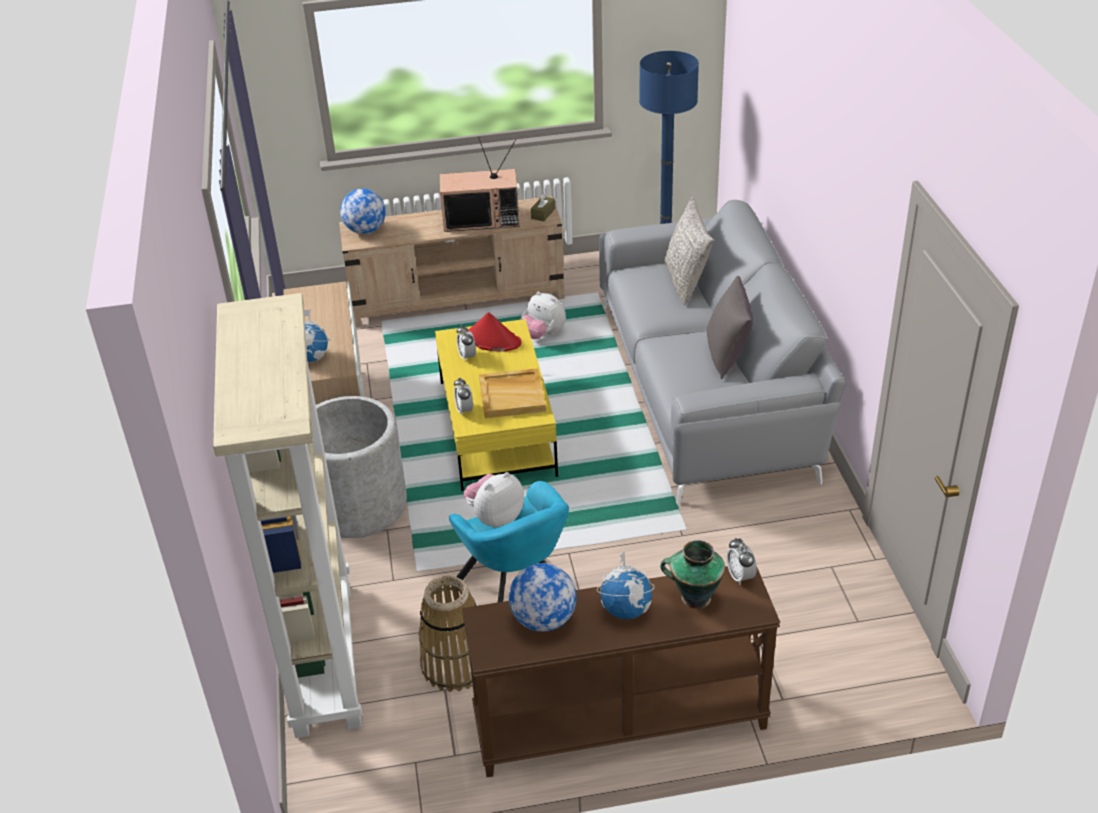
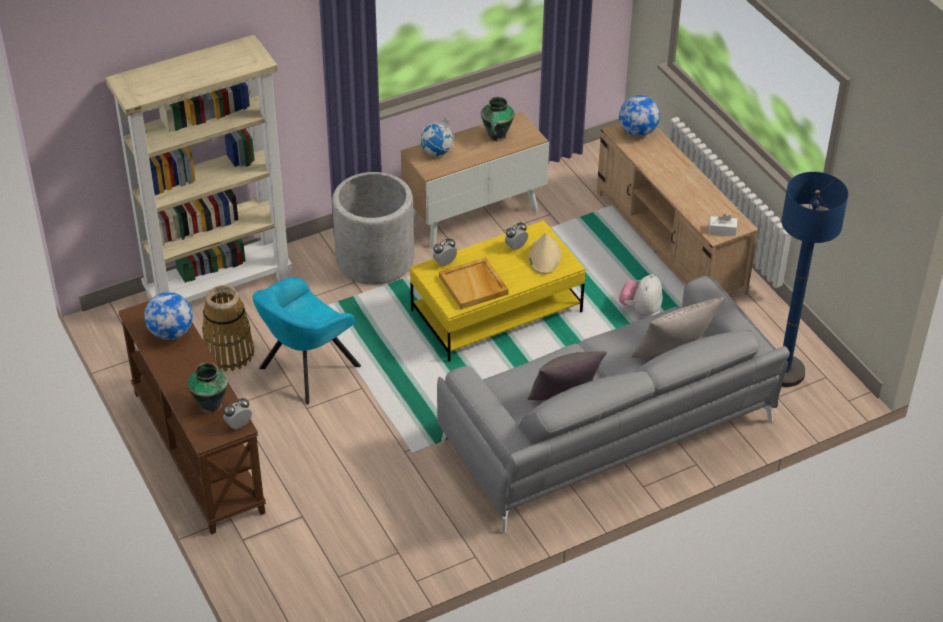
camera: 70 degrees right, 5 degrees up
(314, 312) = (496, 136): none -> vase
(482, 219) = (693, 194): television -> none
(492, 340) = (544, 256): red hat -> beige hat
(495, 517) = (317, 307): plush toy -> none
(543, 213) = (722, 230): brown tissue box -> white tissue box
(626, 610) = (190, 371): globe -> none

